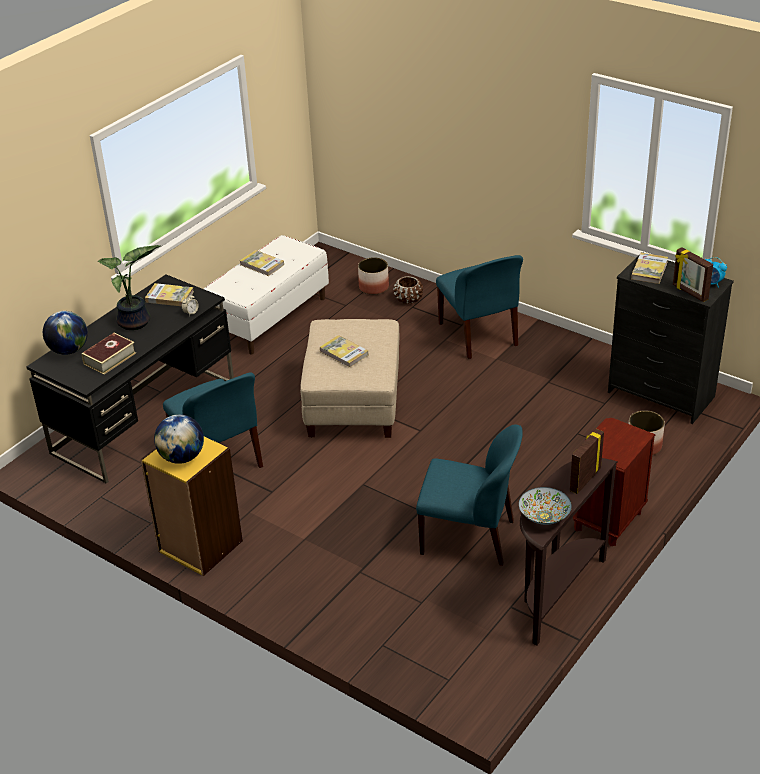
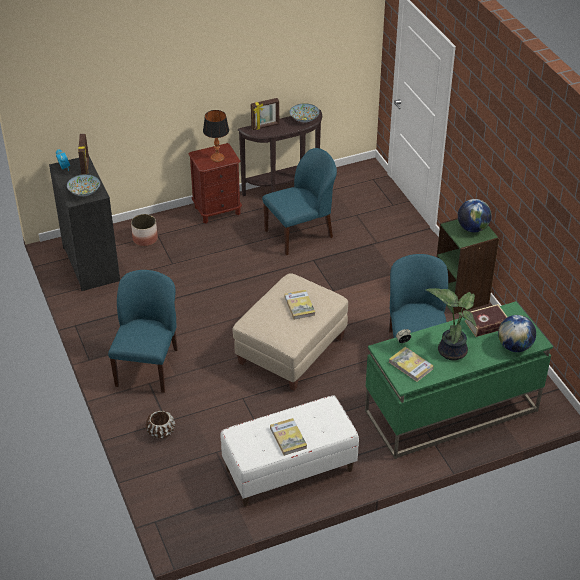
camera: 150 degrees left, 5 degrees up
(145, 418) = (450, 411): black desk -> green desk
(199, 547) = (461, 295): yellow bookcase -> green bookcase
(373, 287) = (175, 461): planter -> none
(470, 537) = (300, 234): blue chair -> blue chair turned 105 degrees clockwise
(609, 441) = (217, 158): none -> table lamp
(649, 270) = (84, 192): book -> bowl

